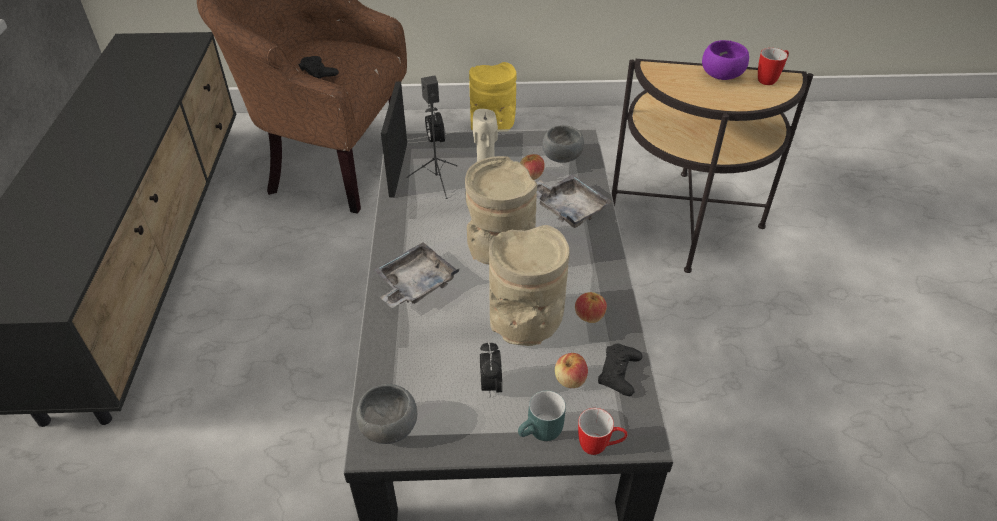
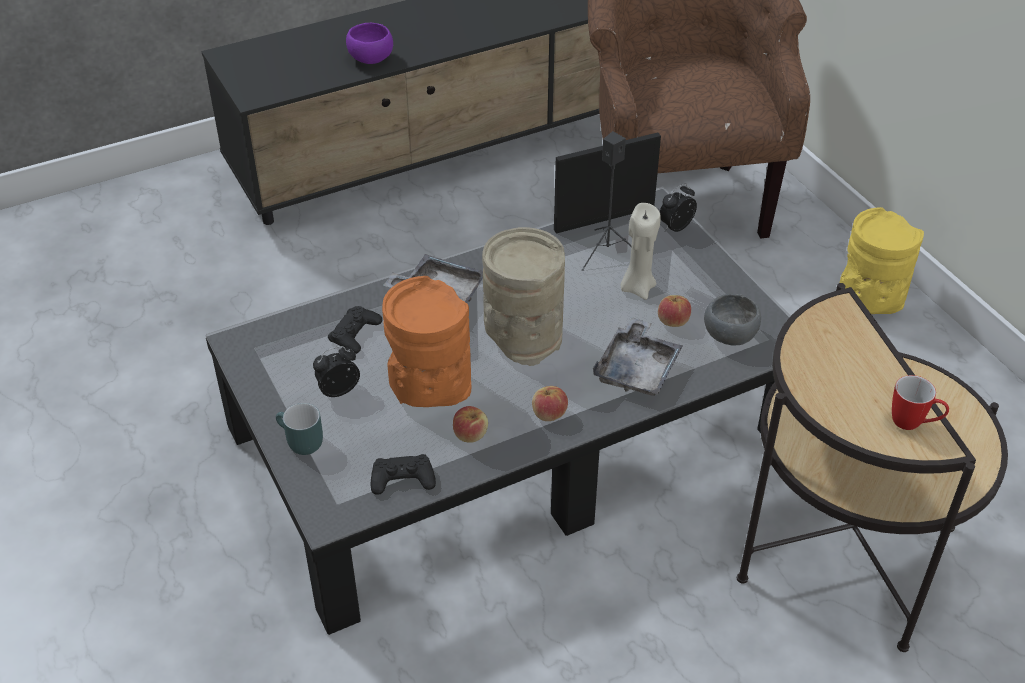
camera: 65 degrees right, 0 degrees up
(318, 72) = (669, 86): black game controller -> black game controller (355, 334)
(388, 426) = (260, 341): grey bowl -> none
(525, 325) = (429, 390): beige vase -> orange vase
(570, 380) = (374, 444): apple -> apple (549, 414)
(599, 446) = (302, 488): mug -> none
(722, 76) = (878, 375): purple bowl -> purple bowl (370, 60)

